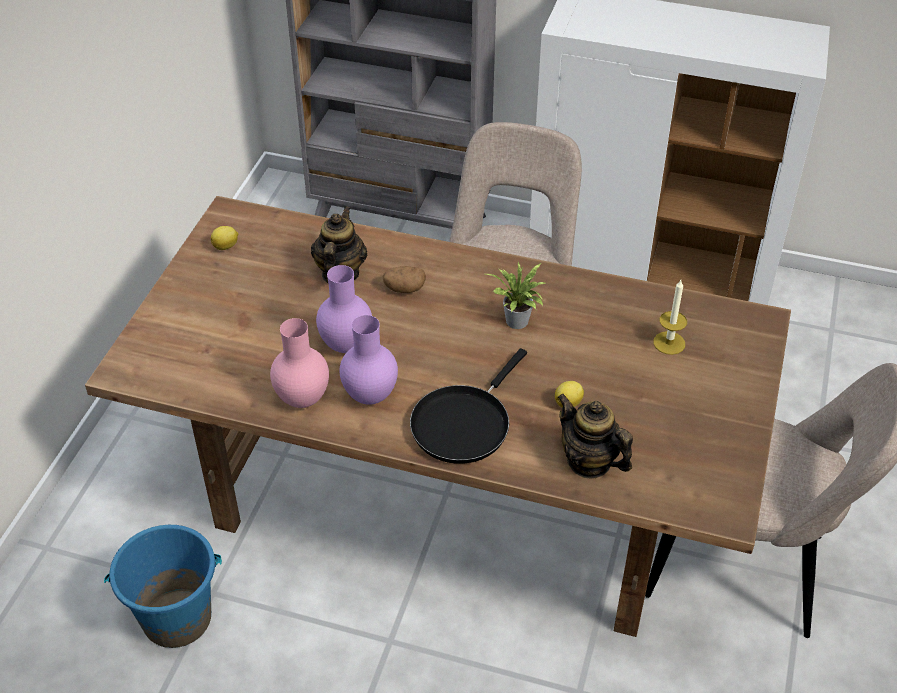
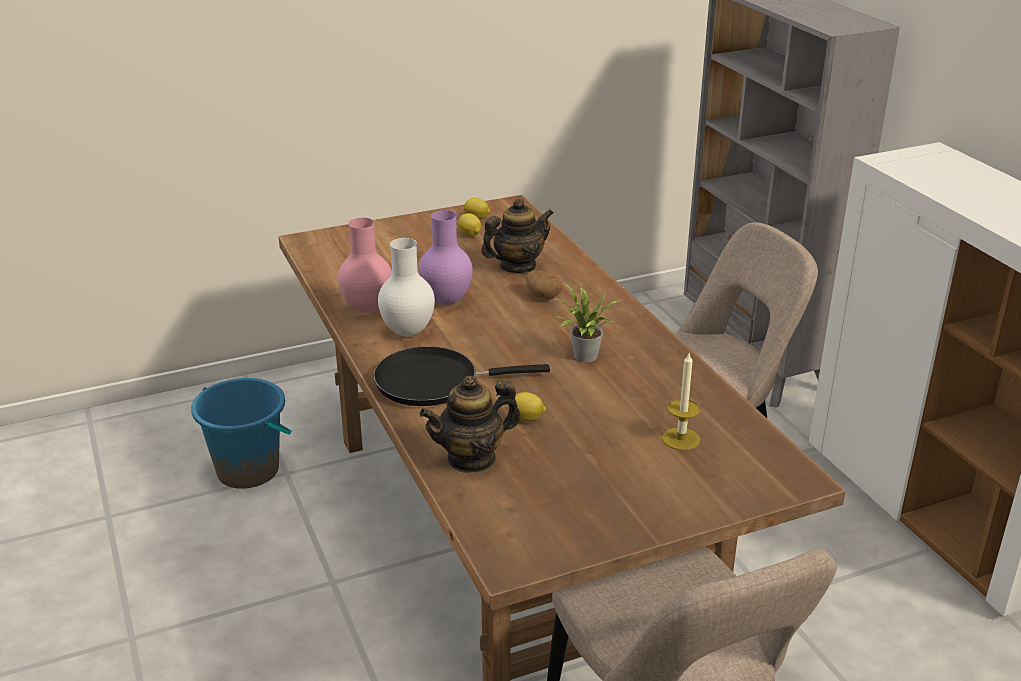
camera: 50 degrees right, 15 degrees down
(251, 268) = (470, 235): none -> lemon
(370, 397) = (406, 332): purple vase -> white vase
(589, 462) = (472, 458): teapot -> teapot turned 120 degrees counterclockwise

